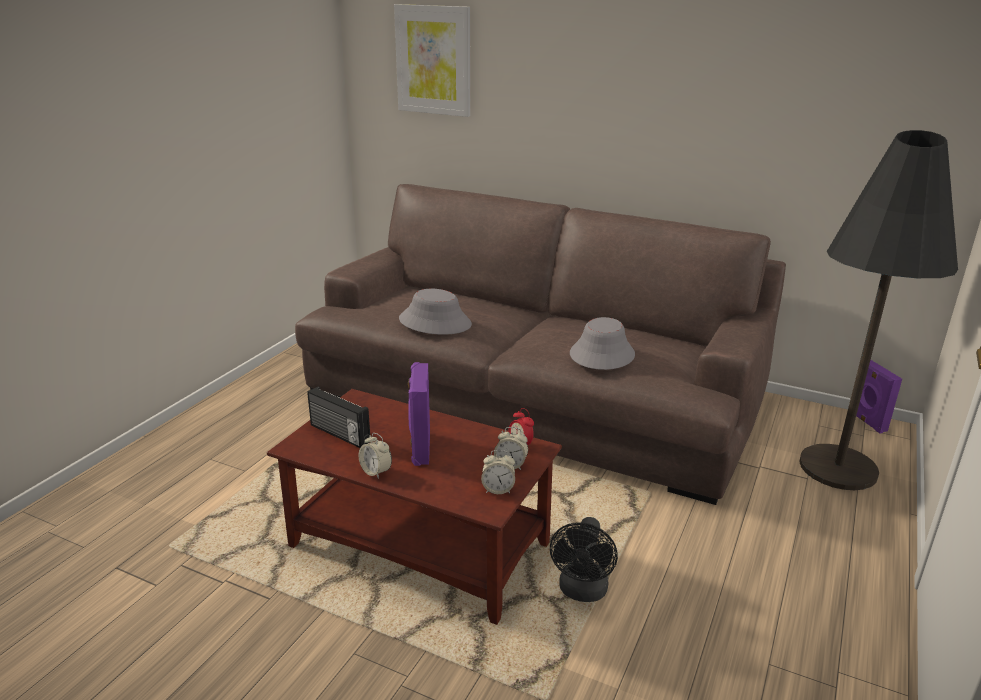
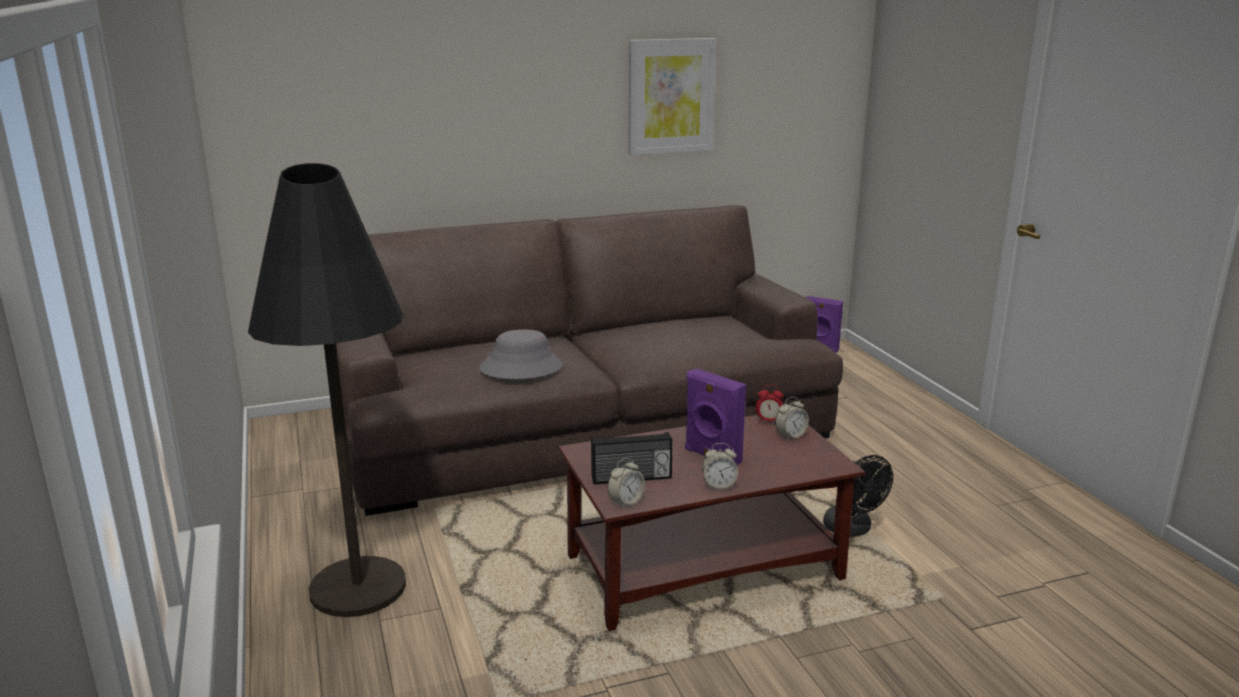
camera: 45 degrees left, 5 degrees down
(433, 60) = (342, 84): picture -> picture (671, 96)
(498, 489) = (816, 452): alarm clock -> alarm clock (626, 502)
(601, 354) = (699, 341): grey hat -> none
(837, 468) = (851, 383): black floor lamp -> black floor lamp (358, 588)

